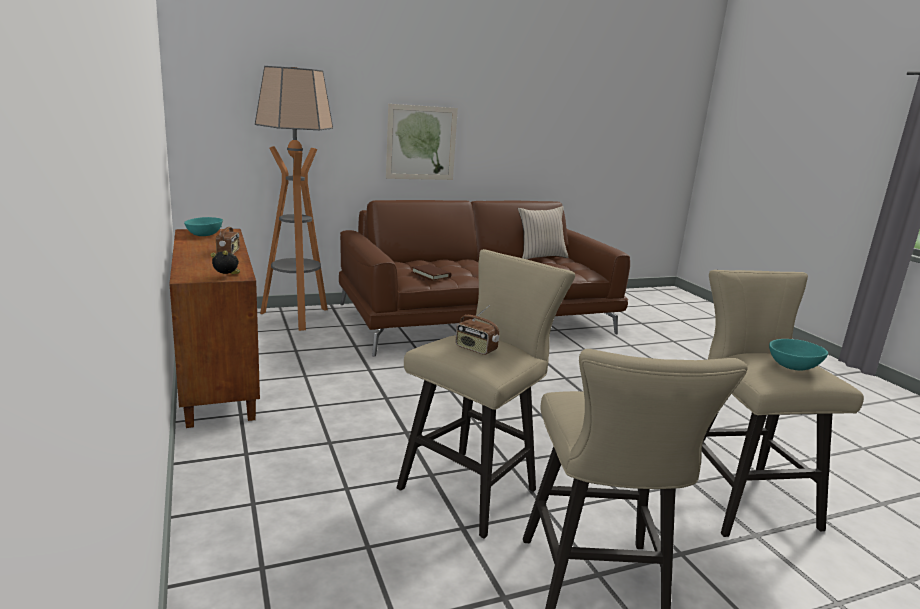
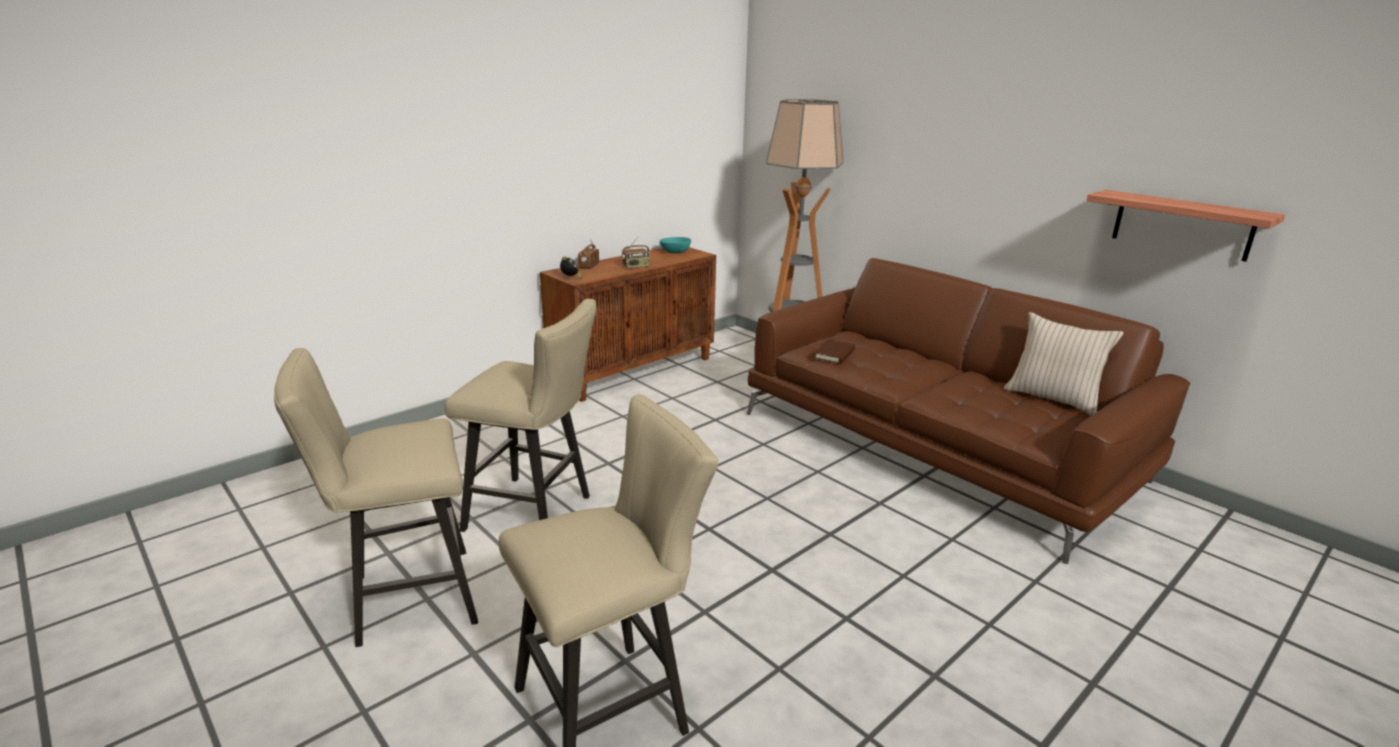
camera: 70 degrees right, 5 degrees up
(421, 143) = (964, 197): picture -> none
(475, 349) = (502, 375): radio -> radio (588, 266)
(549, 144) = (1182, 225): none -> shelf
(793, 367) = (575, 546): turquoise bowl -> none

